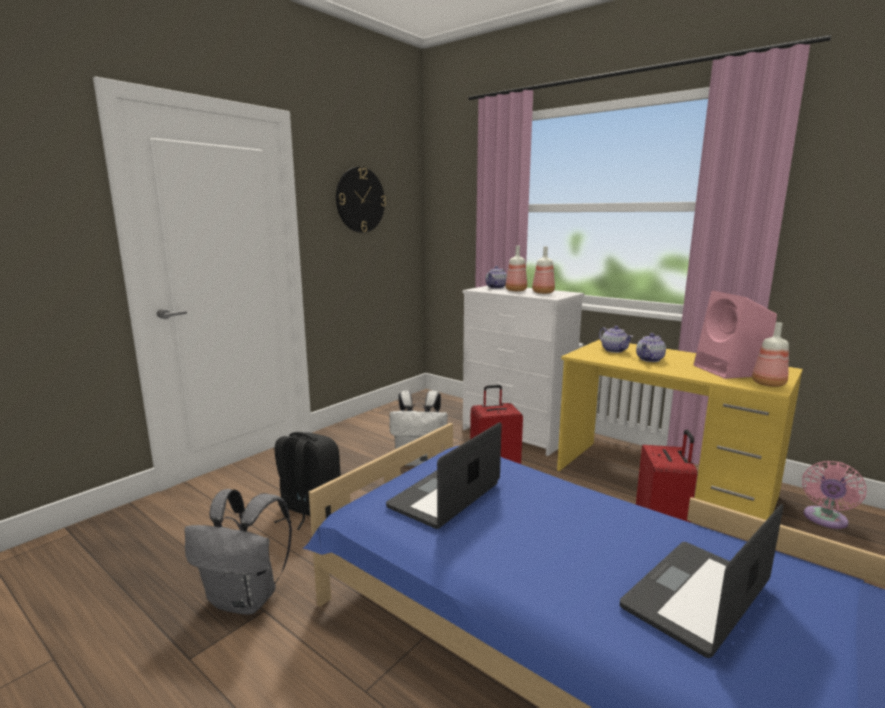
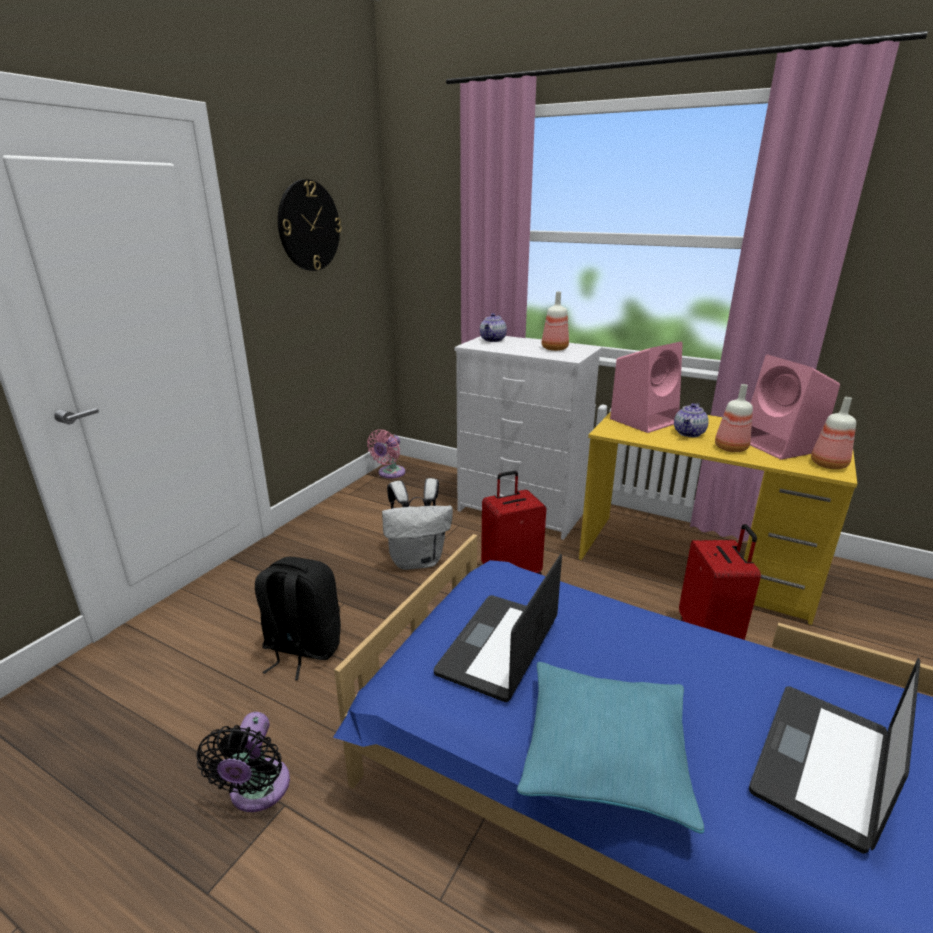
camera: 10 degrees left, 10 degrees up
(246, 599) = (257, 791): grey backpack -> black fan
(505, 568) = (605, 753): none -> turquoise pillow
(515, 290) = (519, 345): bottle -> bottle (729, 448)
(614, 350) = (644, 420): teapot -> pink speaker
(825, 520) = (863, 594): pink fan -> pink fan (390, 473)

